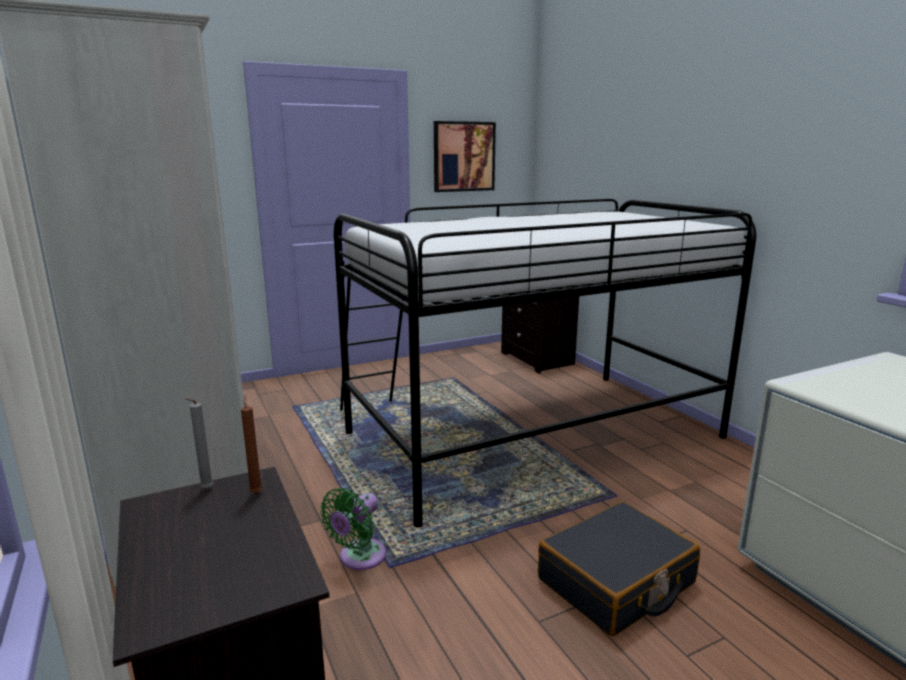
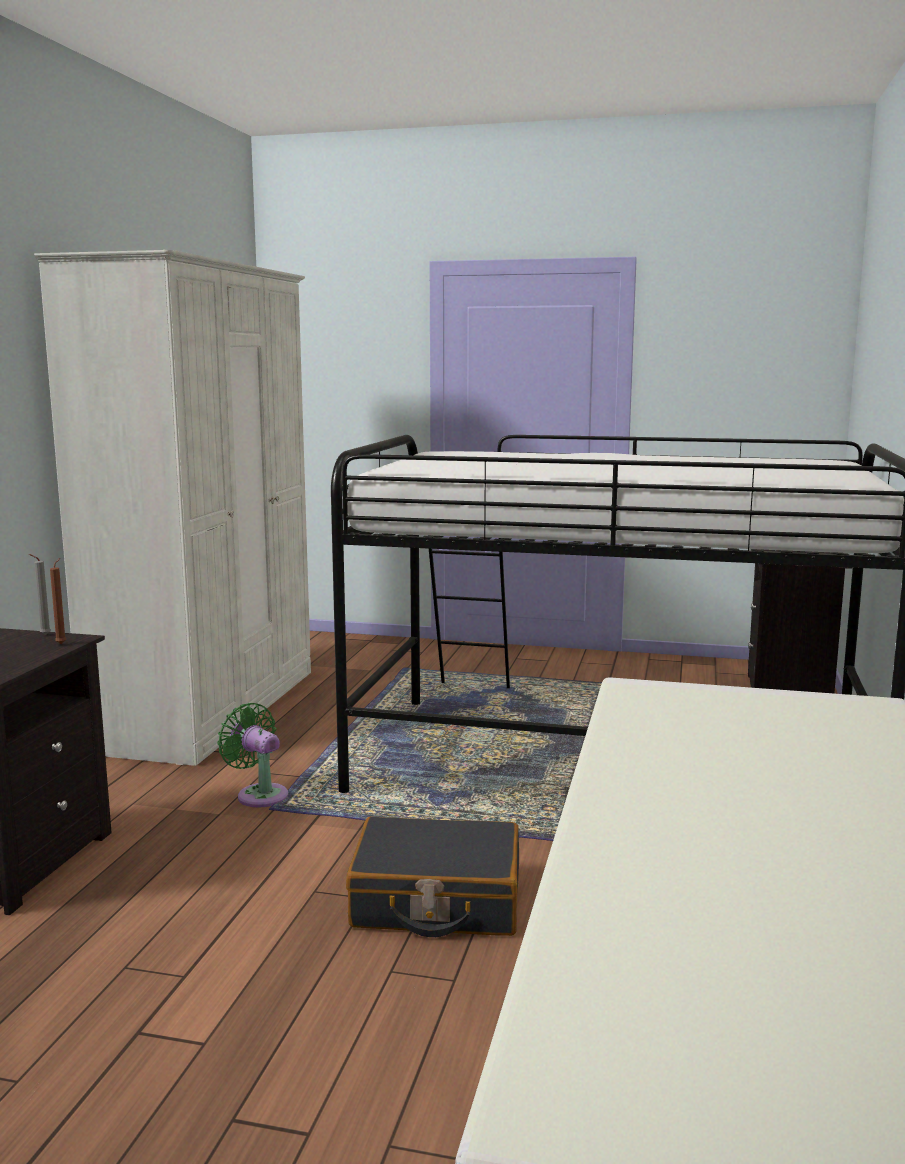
camera: 40 degrees right, 5 degrees down
(359, 558) = (259, 794): green fan -> green fan turned 60 degrees clockwise
(463, 156) = (721, 372): picture -> none

